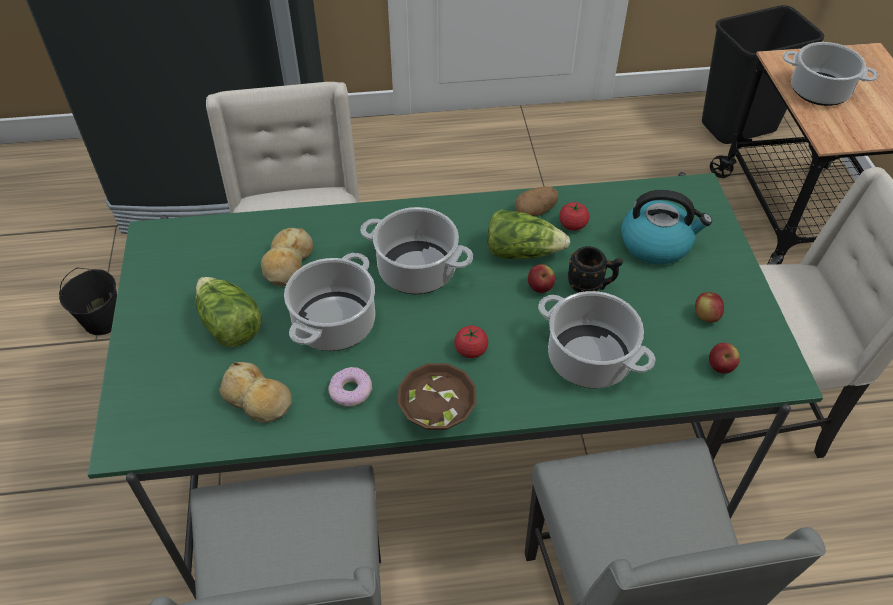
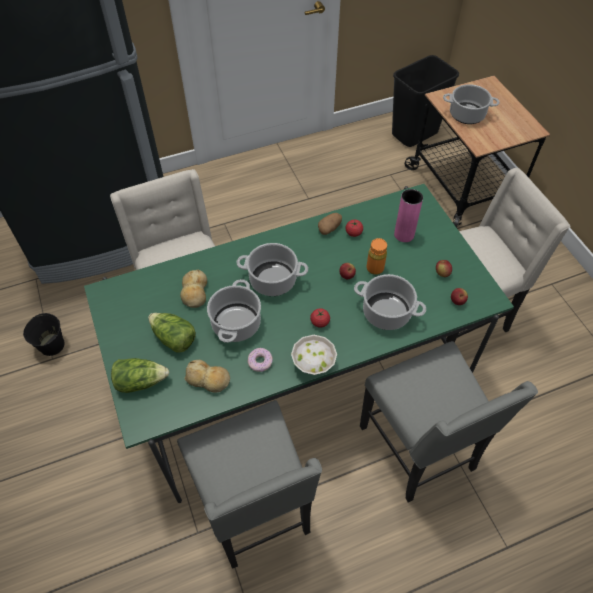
camera: 15 degrees left, 5 degrees up
(437, 413) = (313, 363): brown bowl -> white bowl
(522, 251) = (330, 255): lettuce -> lettuce (140, 381)
(591, 286) = (375, 268): black mug -> orange bottle
(656, 243) = (404, 235): kettle -> pink vase

